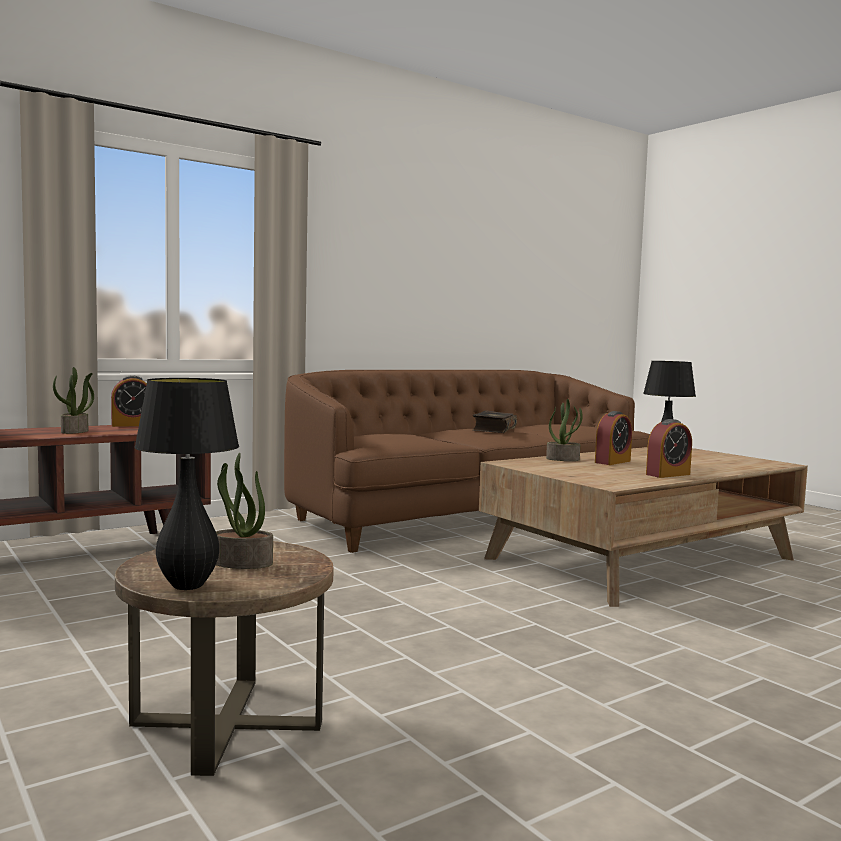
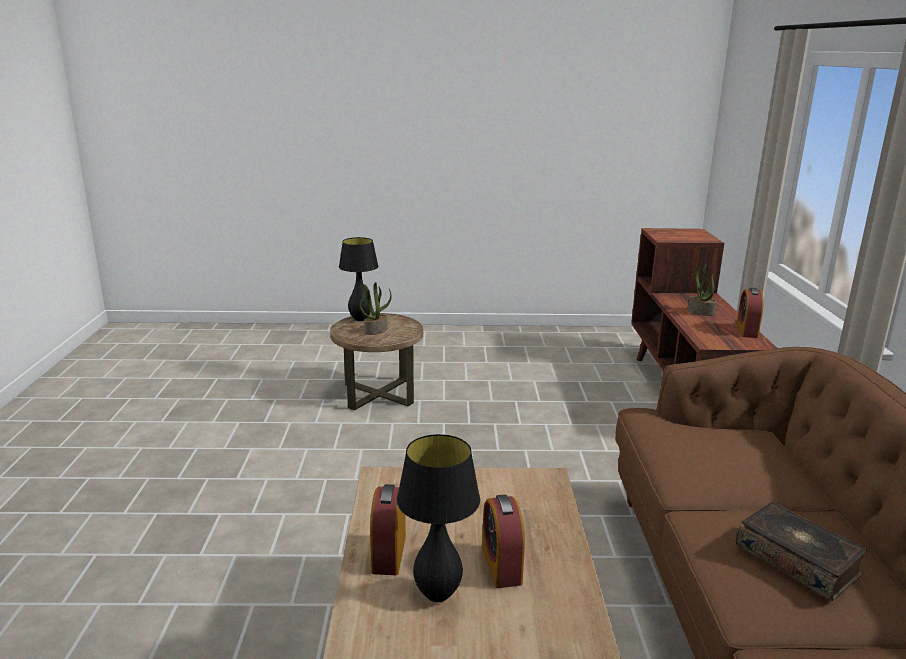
camera: 125 degrees right, 15 degrees up
(563, 459) = (547, 533): potted plant -> none

